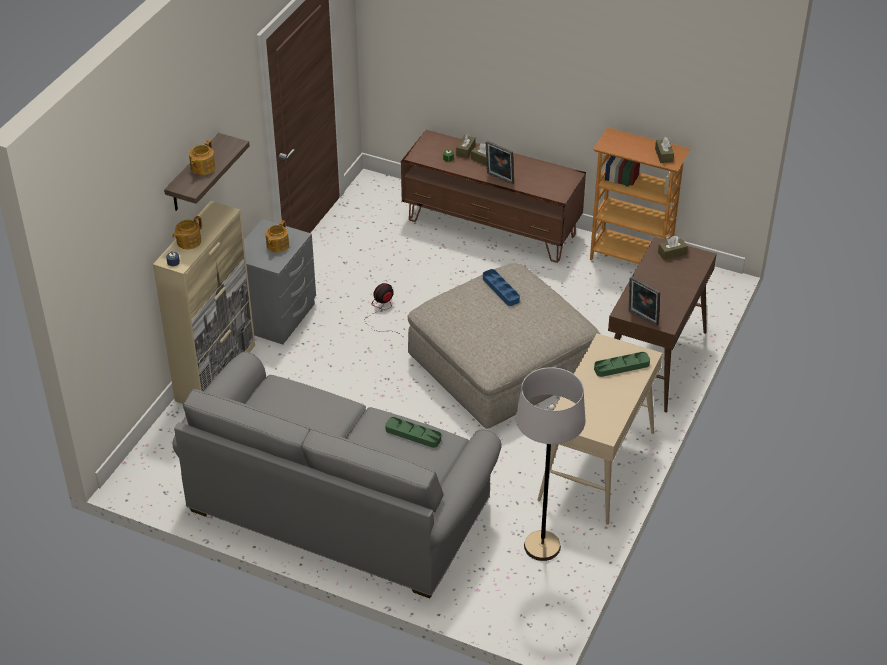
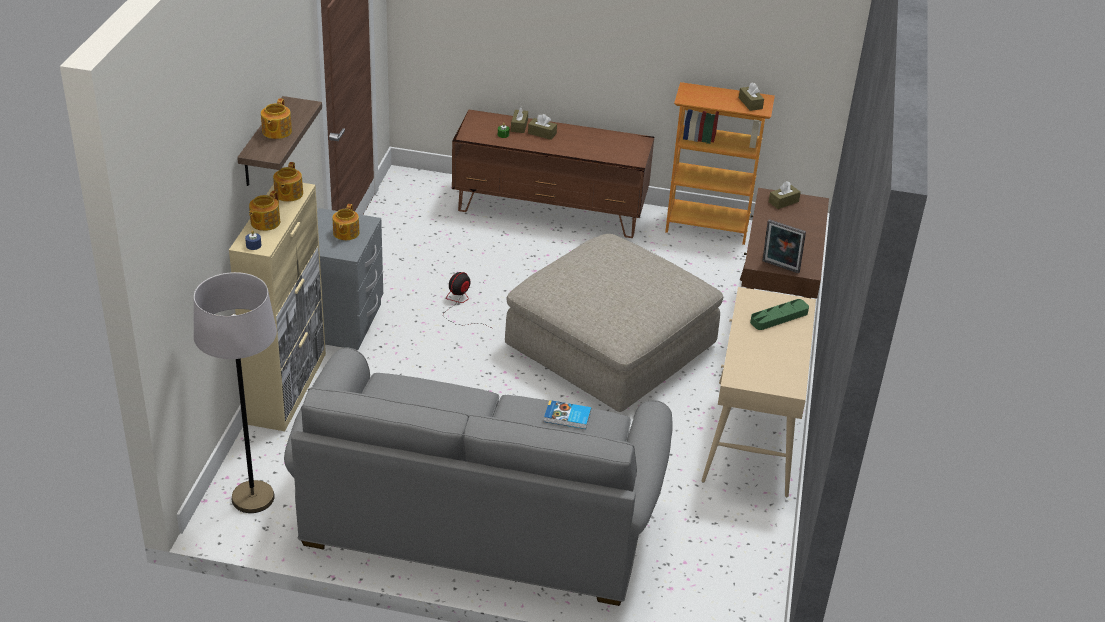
camera: 15 degrees left, 5 degrees down
(215, 216) = (288, 194): none -> teapot
(413, 434) = (567, 417): green tray -> book
(499, 179) = (565, 150): picture frame -> none
(500, 290) = (605, 259): blue tray -> none
(542, 546) = (725, 531): grey floor lamp -> grey floor lamp (253, 498)

